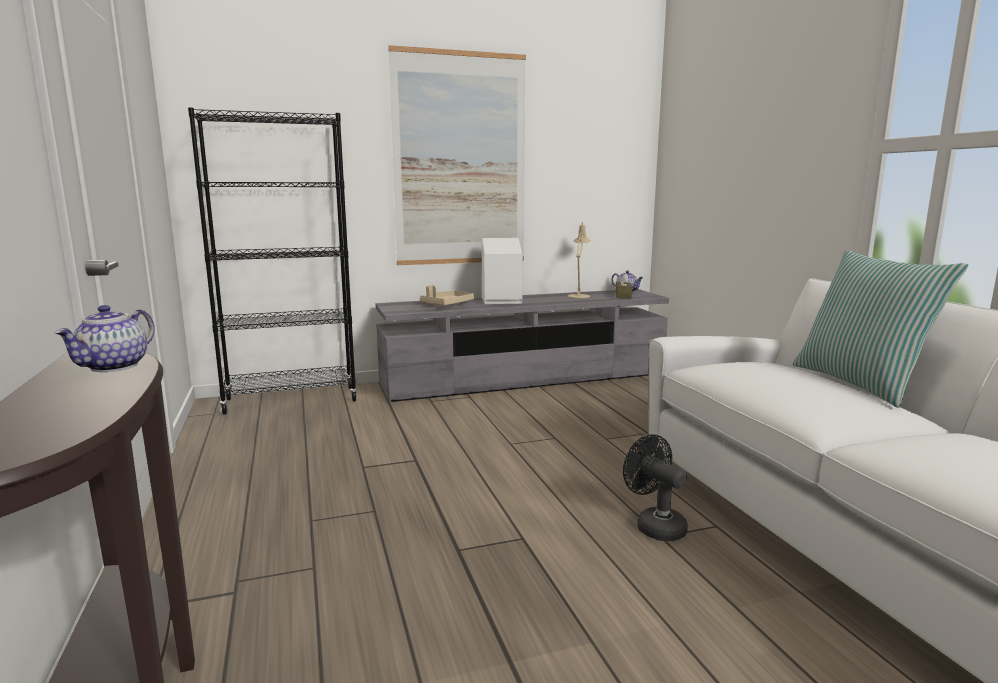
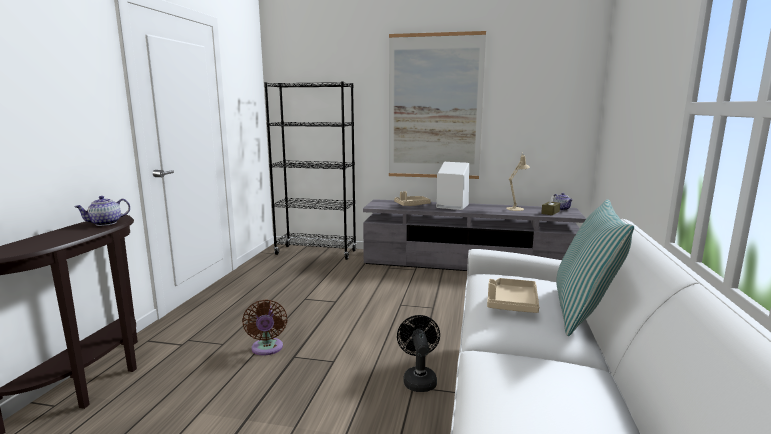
camera: 30 degrees right, 0 degrees up
(402, 552) = (267, 349): none -> brown fan
(800, 387) = (511, 303): none -> beige tray

